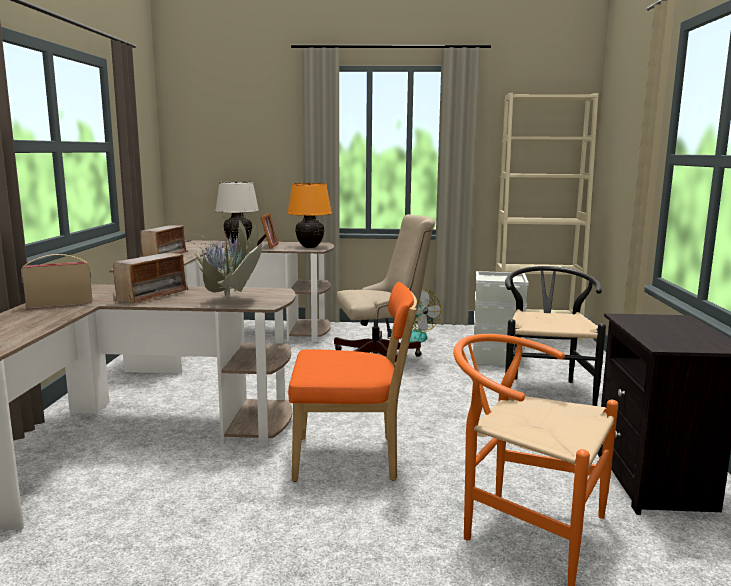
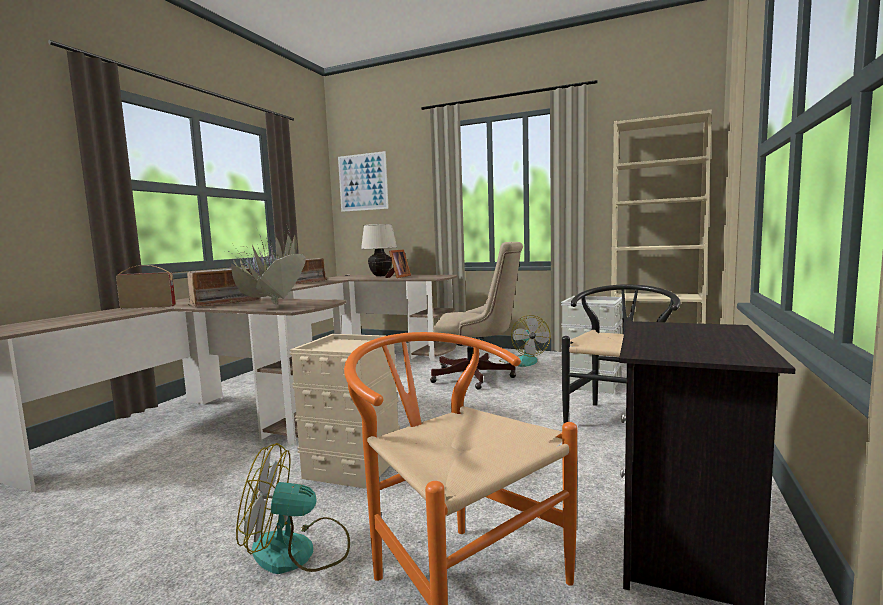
camera: 20 degrees right, 5 degrees down
(205, 125) = (363, 182): none -> picture
(310, 247) = (432, 277): orange table lamp -> none
(352, 459) = (353, 466): orange chair -> beige storage box
(383, 532) = (298, 552): none -> fan

